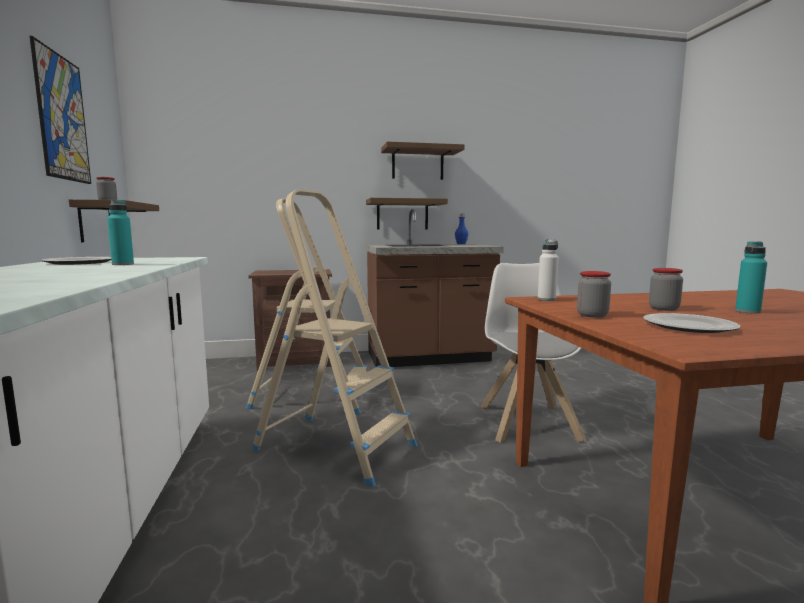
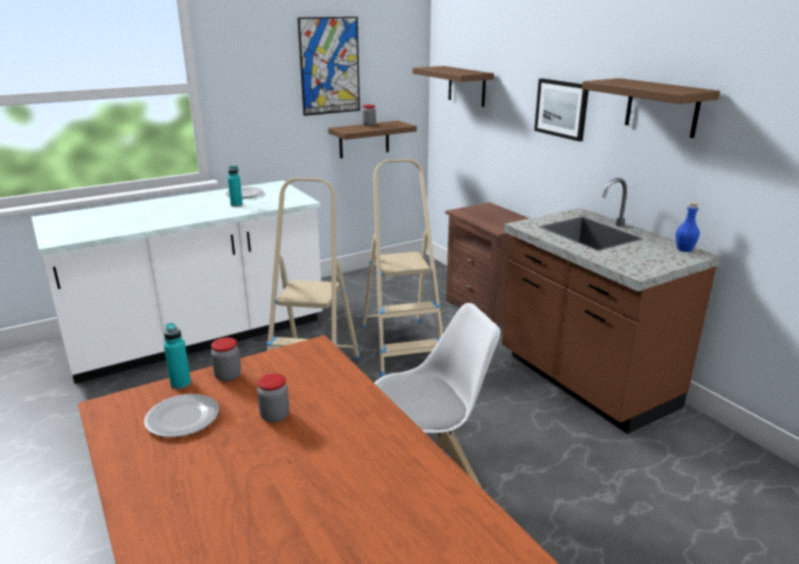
camera: 70 degrees right, 15 degrees up
(330, 174) = (561, 109): none -> picture
(402, 214) = (630, 179): brown shelf -> brown shelf (466, 86)
(546, 299) = (314, 354): white bottle -> none
(747, 311) = (271, 468): turquoise bottle -> turquoise bottle (181, 384)

